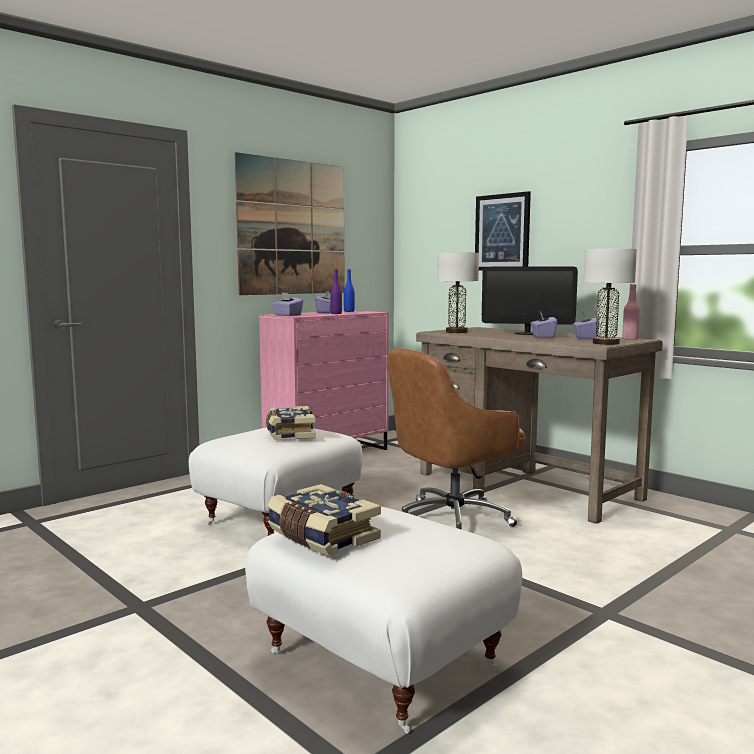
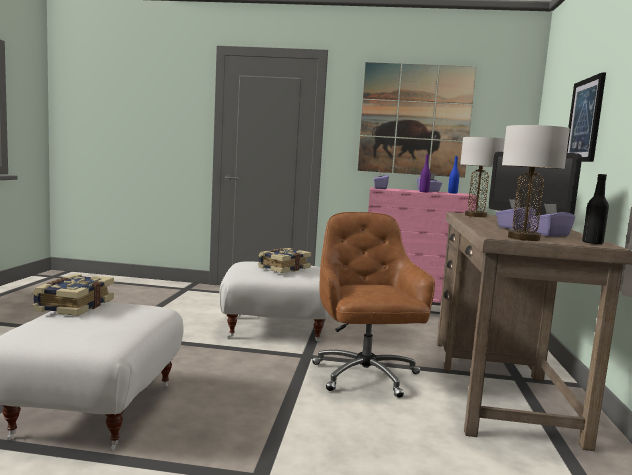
camera: 50 degrees right, 0 degrees up
(453, 518) = (366, 375): brown office chair -> brown office chair turned 60 degrees clockwise
(630, 339) = (592, 243): pink bottle -> black bottle

